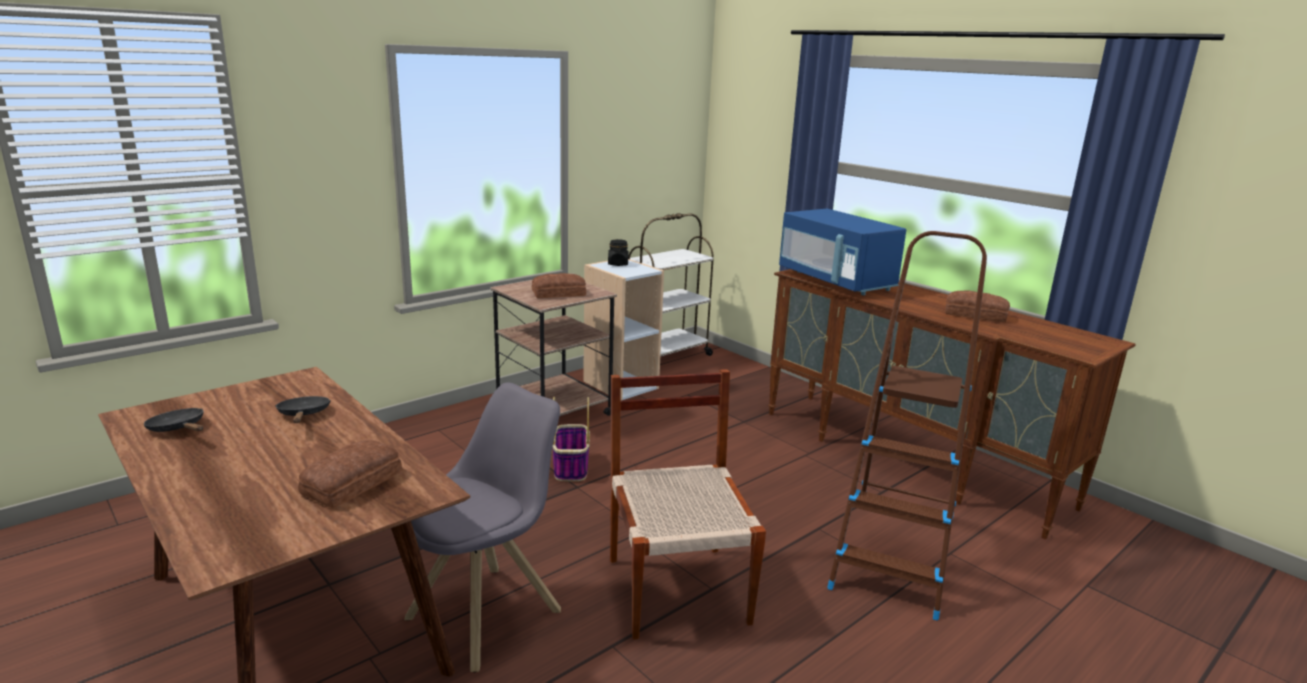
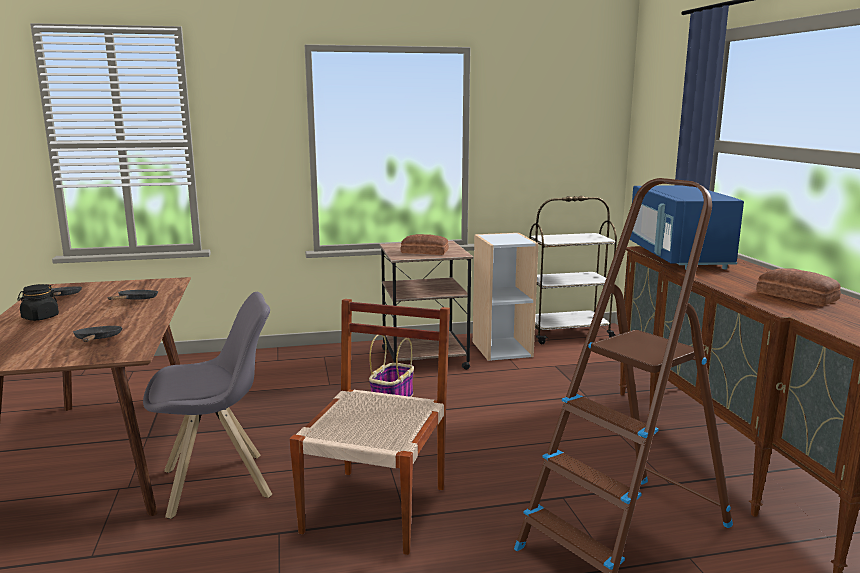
camera: 30 degrees right, 5 degrees down
(354, 483) = (97, 340): bread -> black frying pan
(618, 264) = (503, 236): black jar -> black jar (40, 317)

